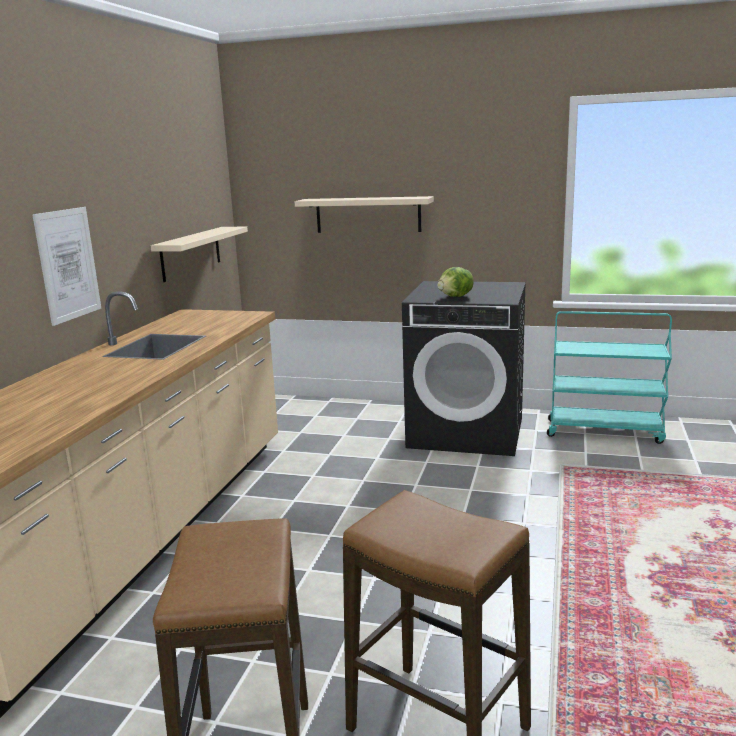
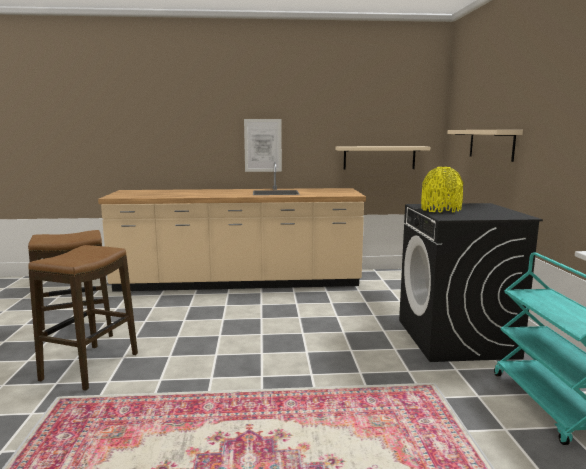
camera: 70 degrees right, 5 degrees down
(456, 297) = (440, 210): lettuce -> yellow vase

